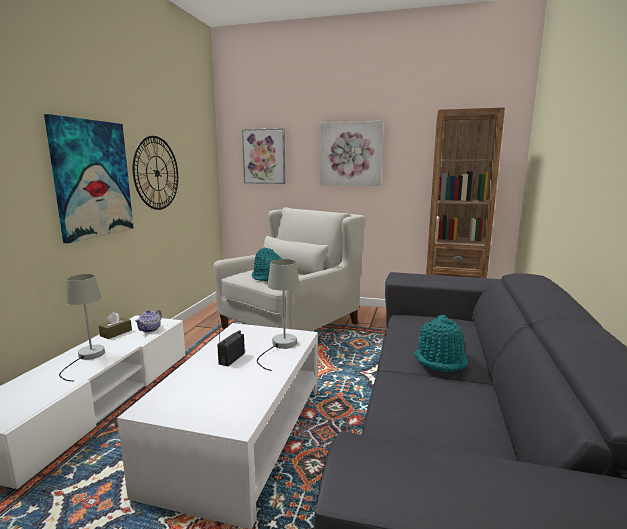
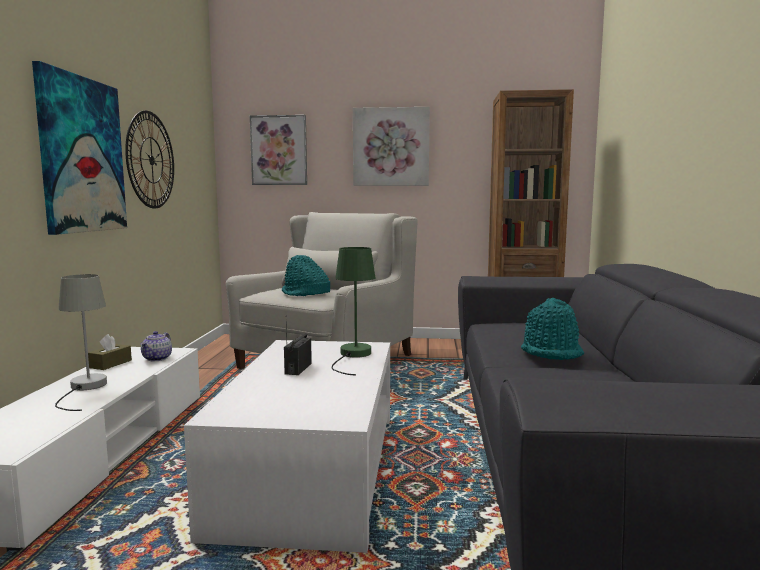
camera: 10 degrees left, 5 degrees down
(280, 346) = (353, 356): grey table lamp -> green table lamp

